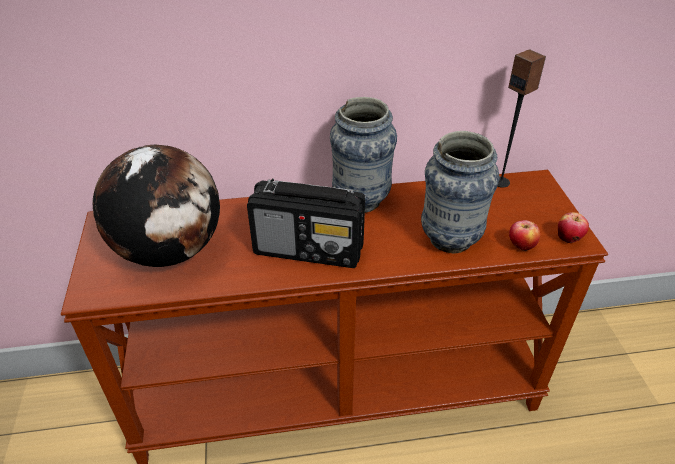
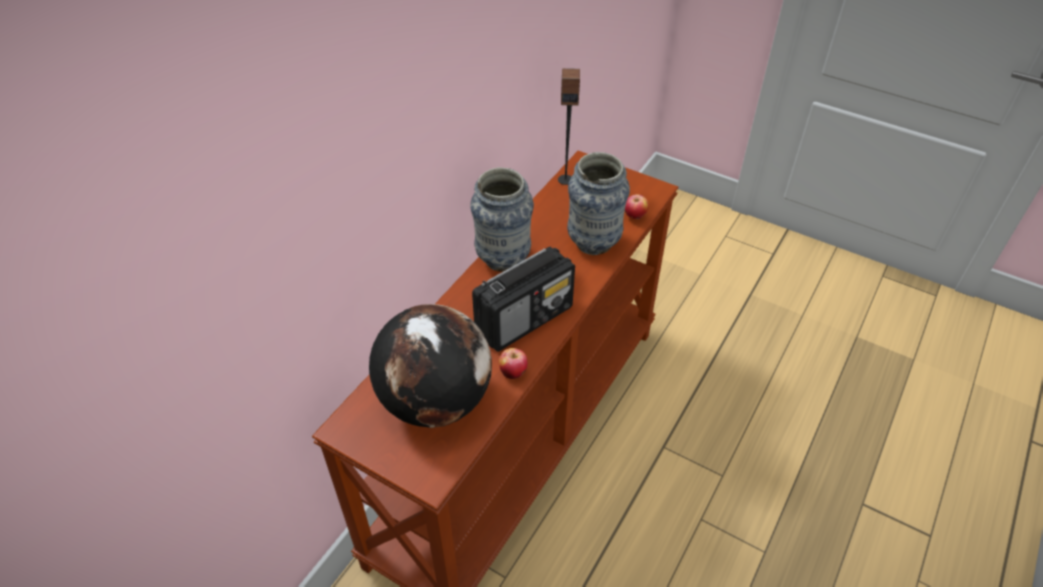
camera: 50 degrees left, 5 degrees up
(568, 239) = (650, 192): apple -> apple (513, 372)

